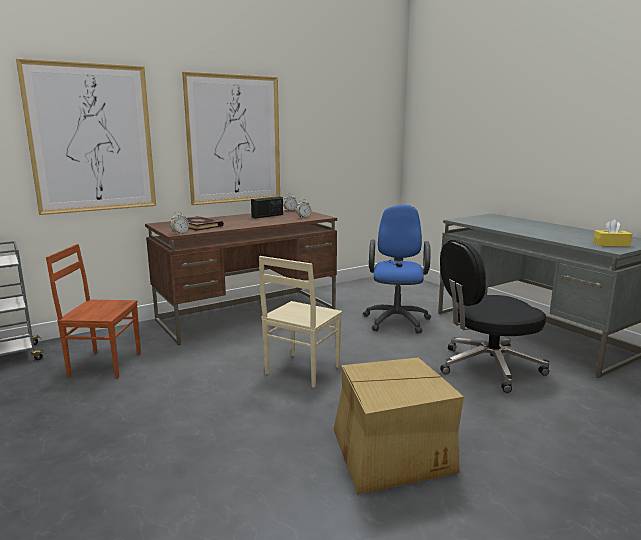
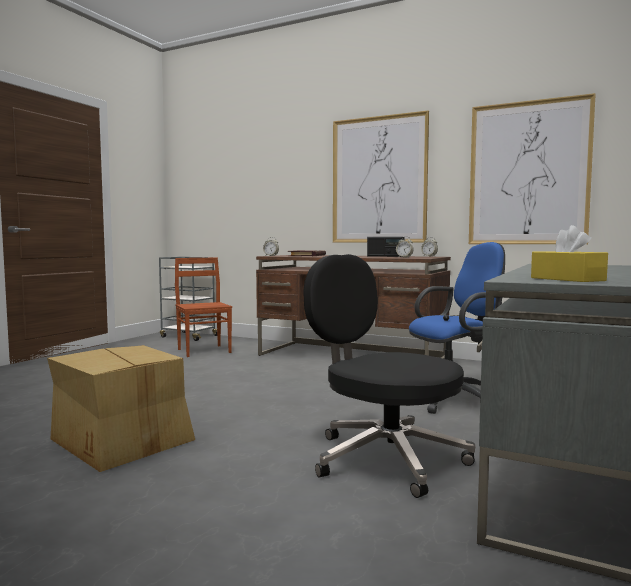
camera: 60 degrees right, 10 degrees down
(92, 139) = (265, 184): picture -> picture (528, 173)
(301, 370) = (258, 390): beige chair -> none

